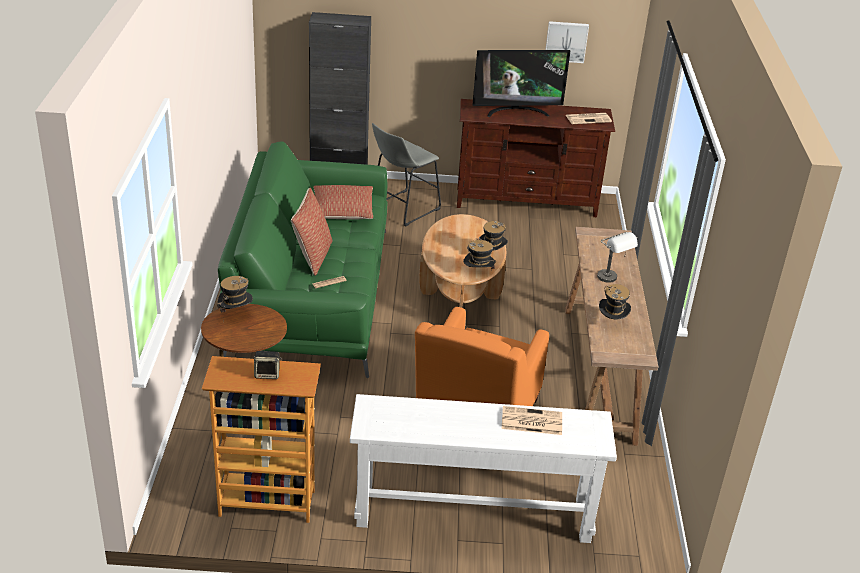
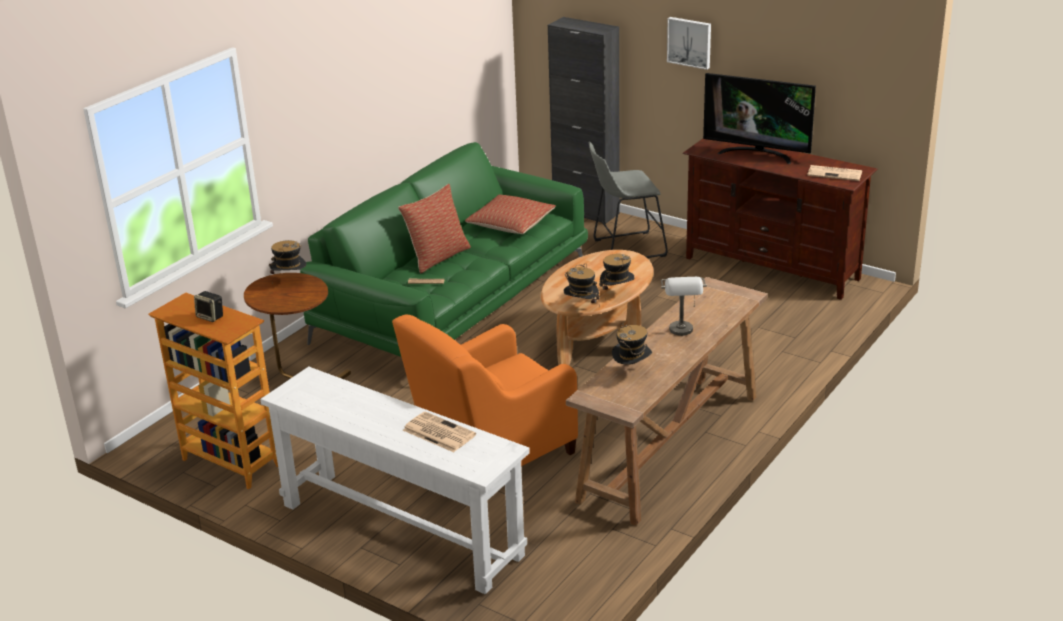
camera: 35 degrees right, 5 degrees down
(566, 41) = (824, 77): picture -> picture (690, 42)

